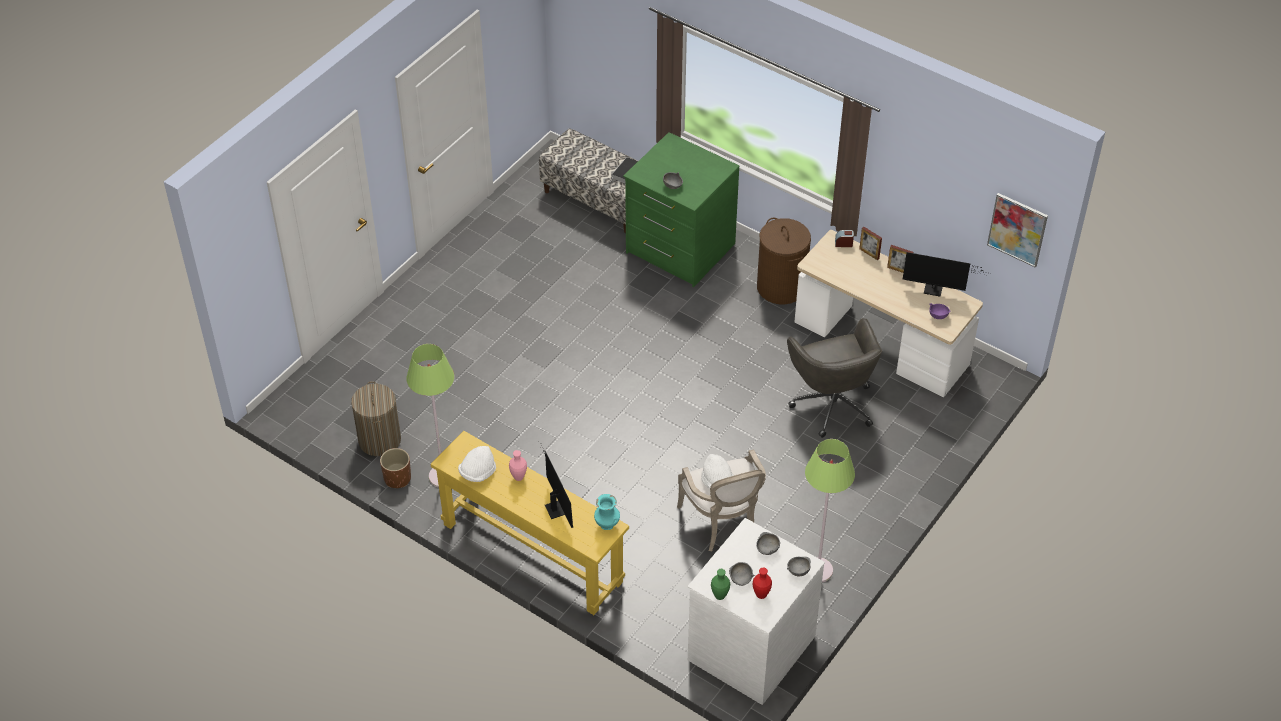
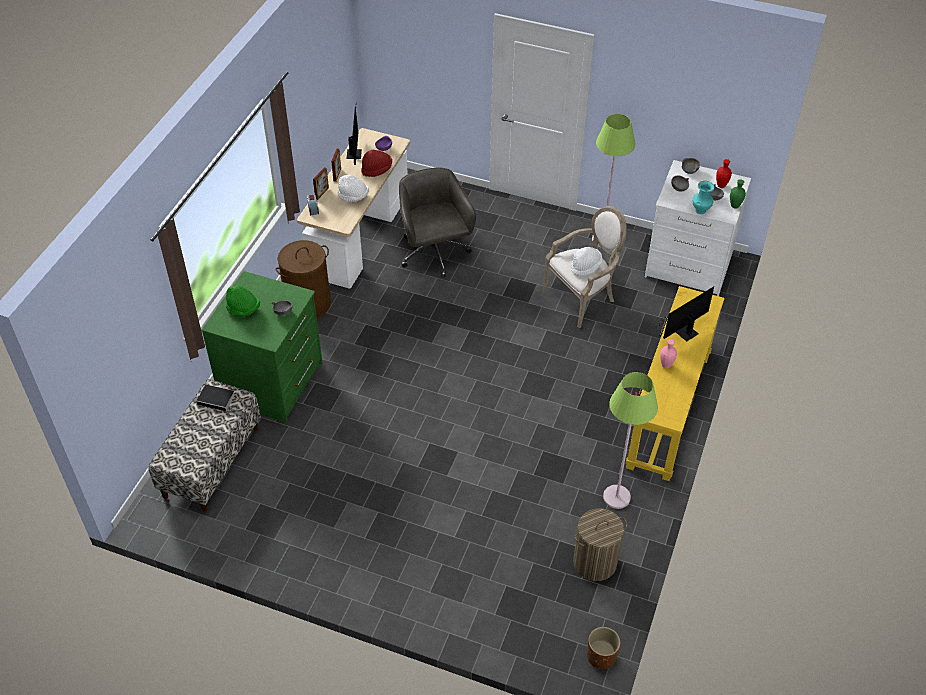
camera: 105 degrees left, 0 degrees up
(397, 478) = (634, 533): brown planter -> brown planter (601, 656)
(477, 472) = (675, 394): white hat -> white hat (353, 197)
(607, 525) = (686, 298): turquoise vase -> turquoise vase (700, 210)
(684, 160) = (243, 310): none -> green hat
(832, 403) = (434, 254): grey office chair -> grey office chair turned 75 degrees counterclockwise
(899, 304) = (377, 170): none -> red hat
(1017, 229) = (344, 55): picture -> none

